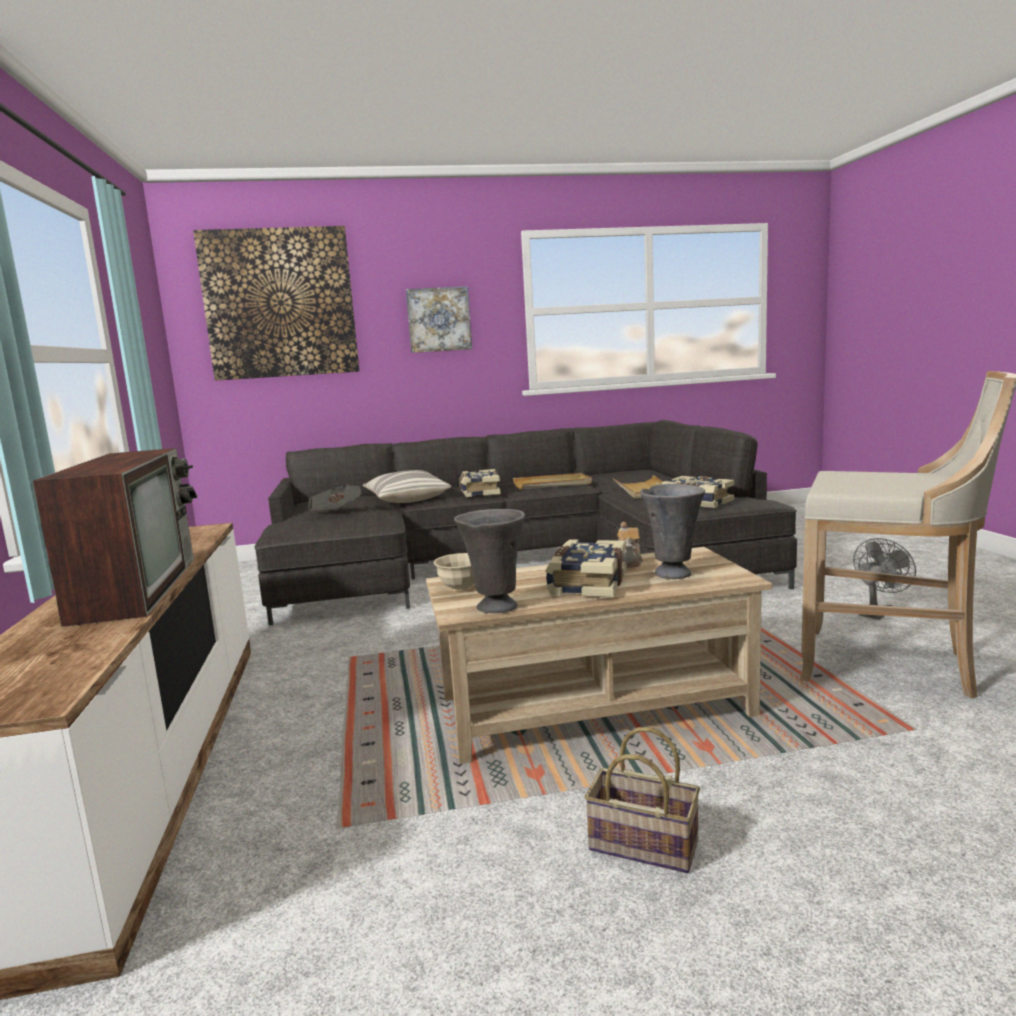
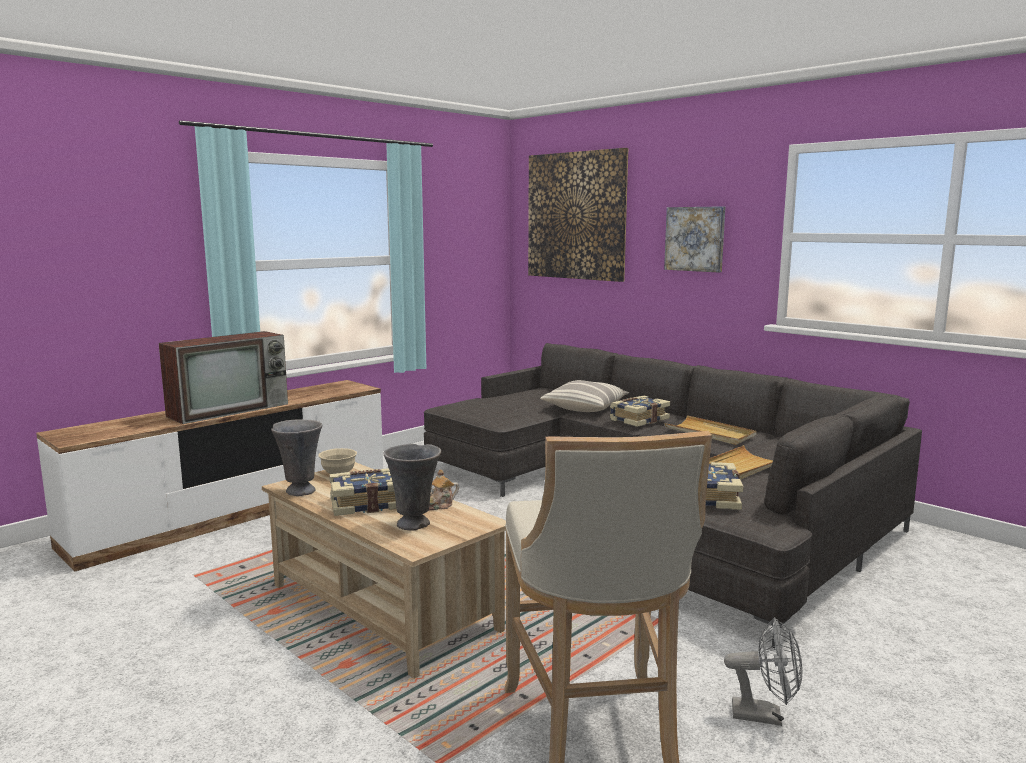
camera: 55 degrees right, 0 degrees up
(336, 513) = (512, 403): newspaper -> none
(640, 845) = (204, 667): basket -> none

